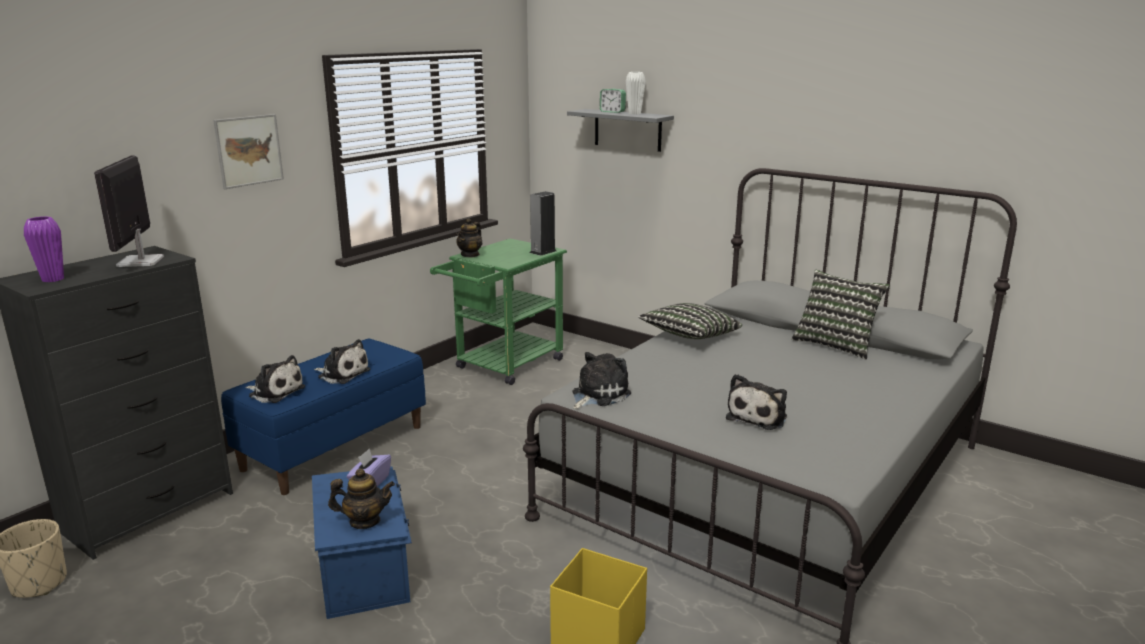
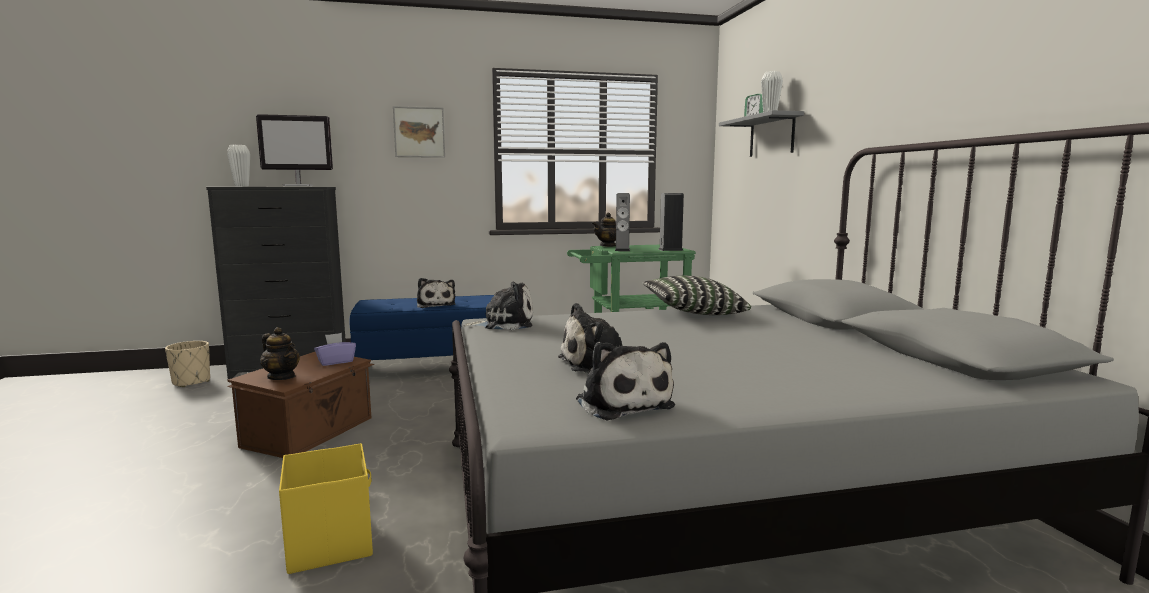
camera: 40 degrees right, 10 degrees down
(53, 279) = (241, 186): purple vase -> white vase
(140, 262) = (299, 186): monitor -> monitor turned 135 degrees counterclockwise
(275, 392) = (381, 304): plush toy -> plush toy (622, 403)
(366, 569) = (310, 432): blue storage box -> brown storage box
(501, 261) = (622, 250): none -> speaker
(836, 344) = (855, 344): pillow -> none

